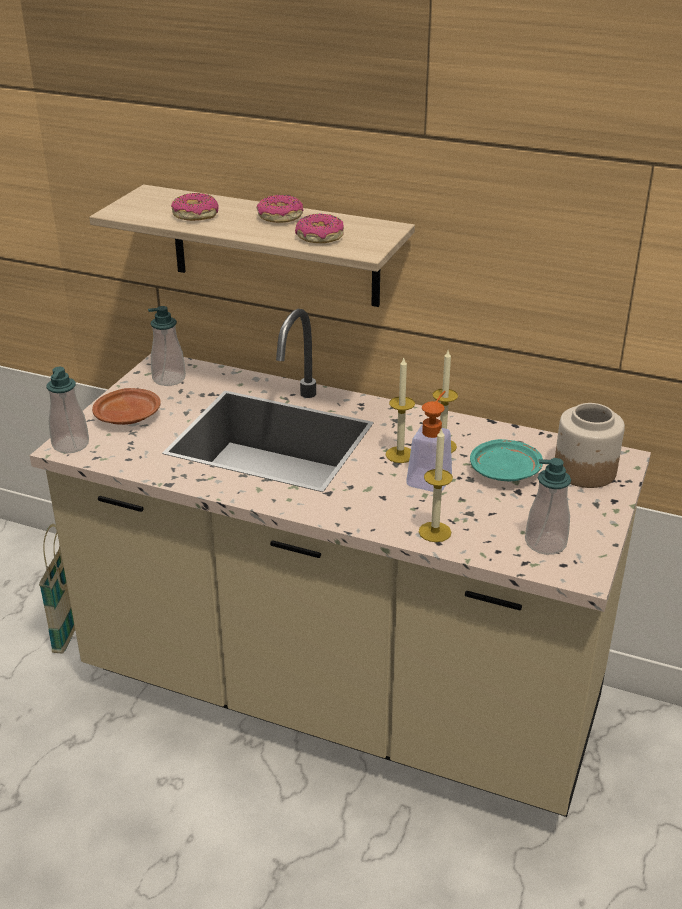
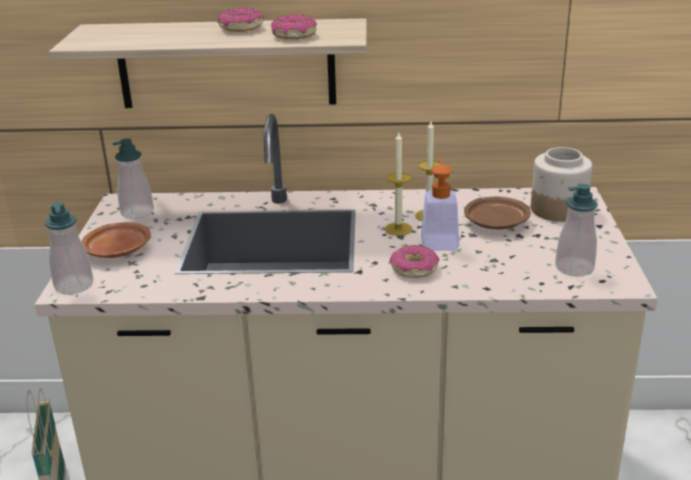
camera: 20 degrees left, 5 degrees down
(195, 215) = (157, 37): donut -> donut (414, 269)
(435, 532) = (477, 280): candle -> none
(505, 471) = (496, 223): turquoise plate -> brown plate

